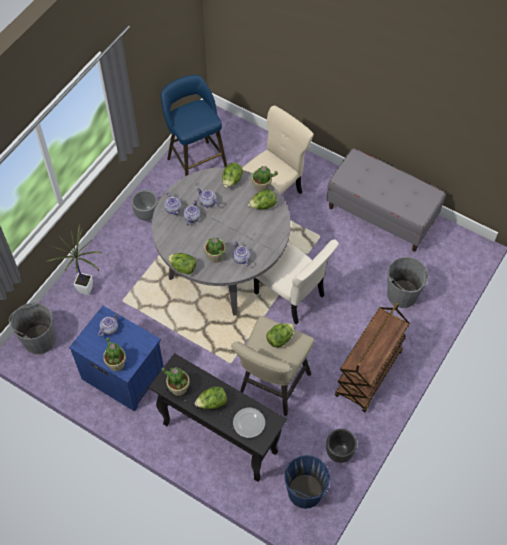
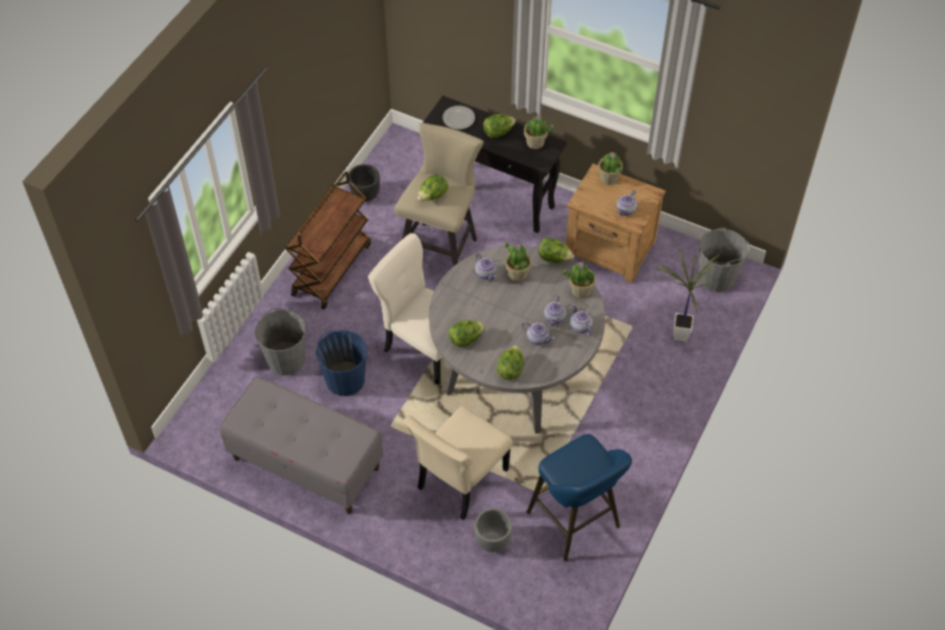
camera: 175 degrees right, 5 degrees down
(122, 374) = (610, 250): blue nightstand -> brown nightstand
(147, 214) = (628, 439): grey planter -> grey planter (492, 541)
(261, 187) = (469, 364): potted plant -> potted plant (580, 290)
(305, 492) = (400, 161): blue bucket -> blue bucket (345, 379)

